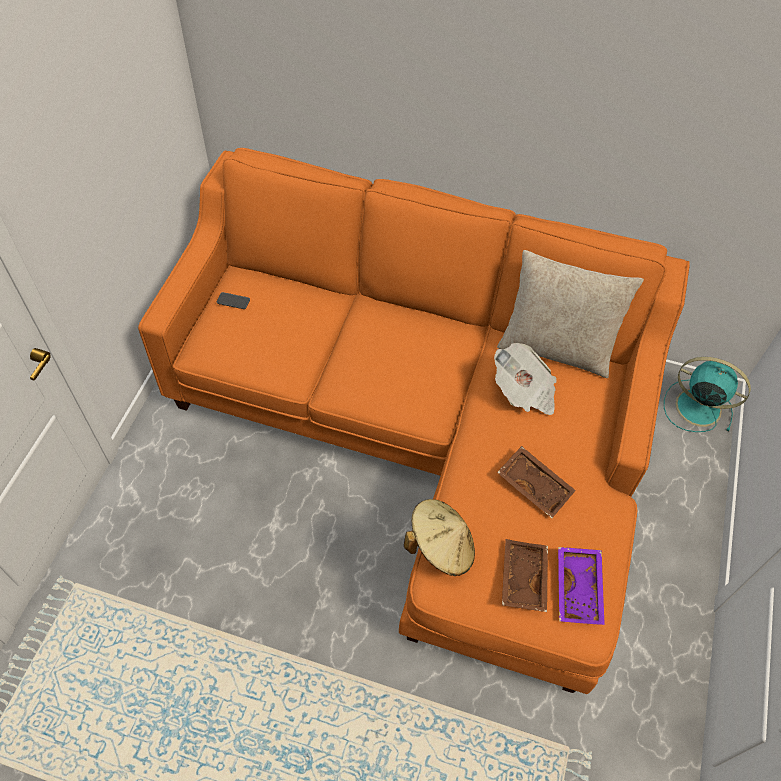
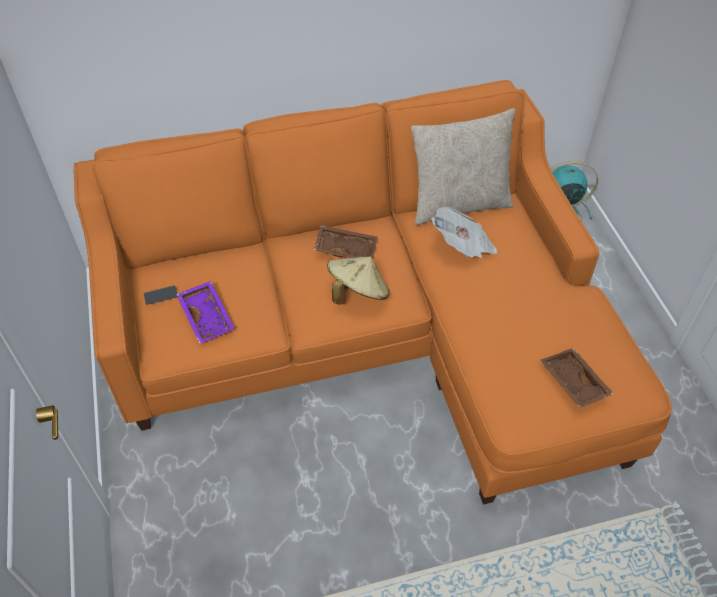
camera: 30 degrees left, 5 degrees down
(441, 546) = (495, 394): beige hat -> beige hat (357, 293)
(535, 485) = (527, 310): brown tray -> brown tray (346, 248)
(580, 589) = (617, 367): purple tray -> purple tray (208, 317)

